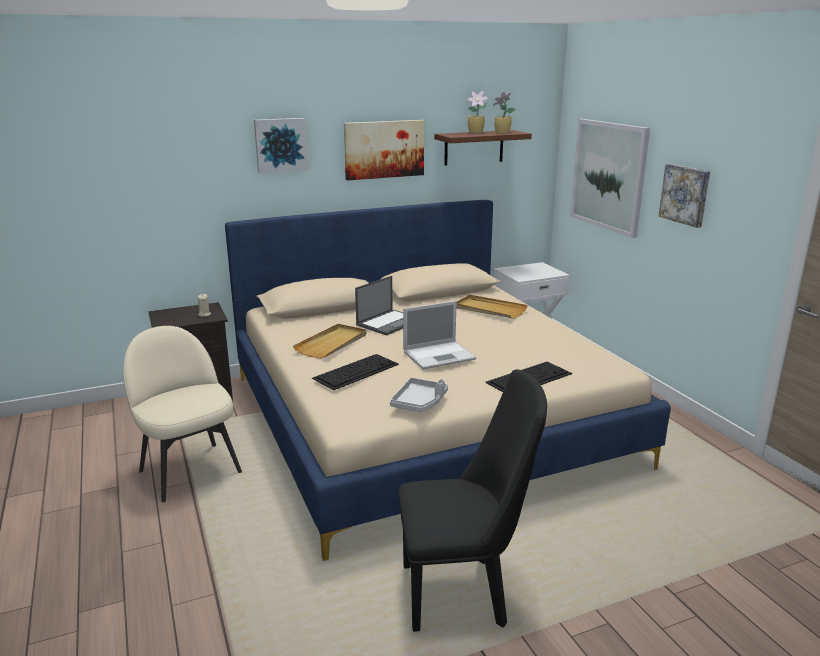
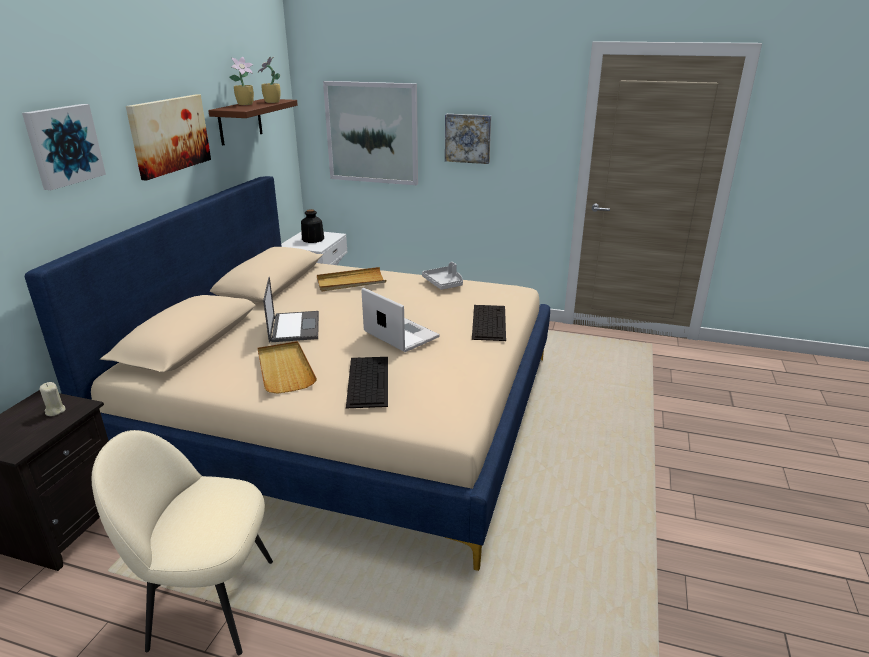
camera: 50 degrees left, 5 degrees up
(419, 402) = (467, 378): grey tray -> grey tray (444, 283)
(440, 355) = (400, 334): laptop -> laptop turned 60 degrees counterclockwise
(463, 592) = (589, 512): black chair -> none
(531, 271) = (313, 239): none -> bottle

